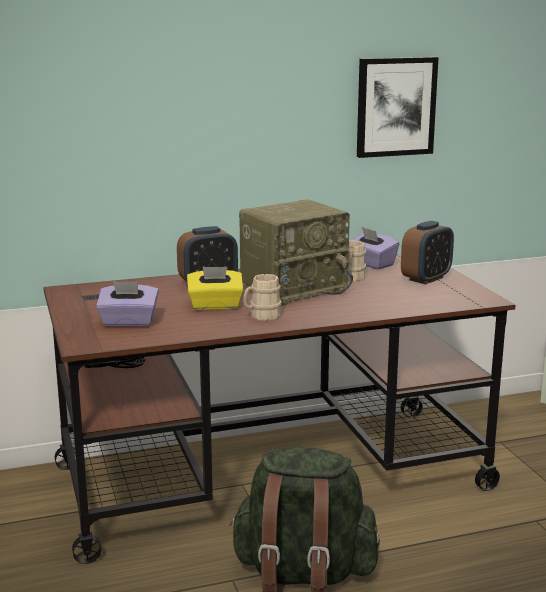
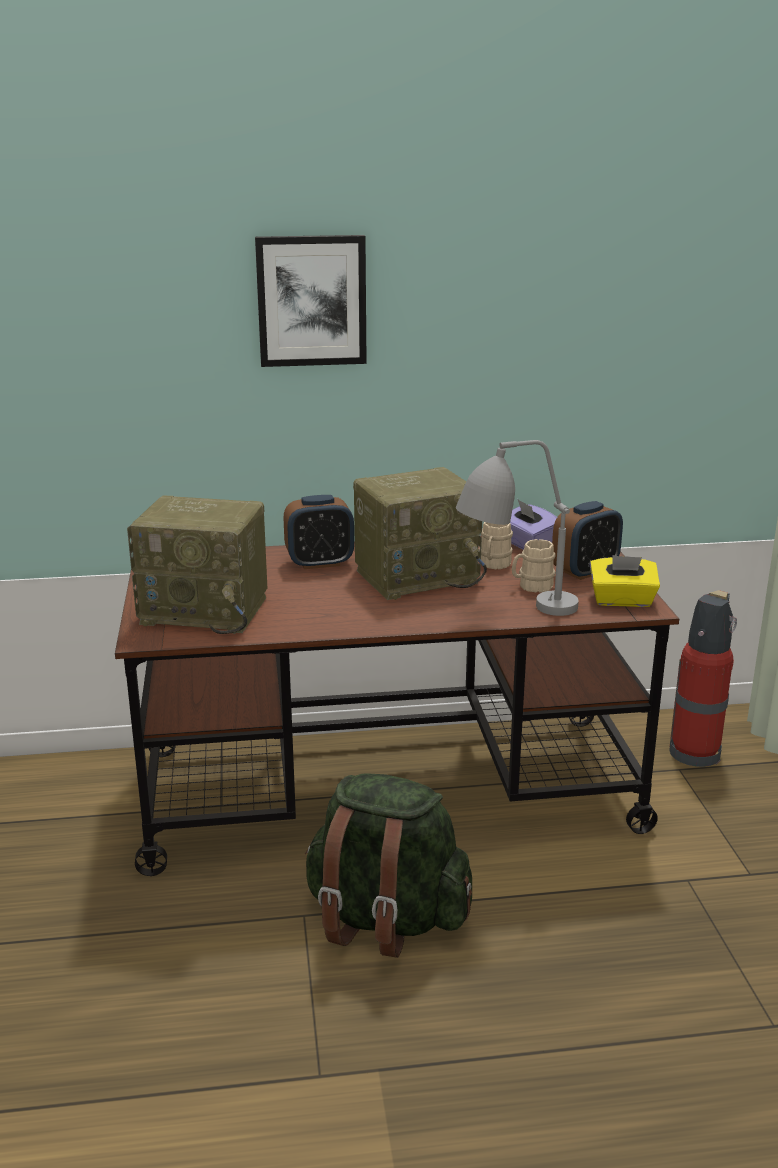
camera: 10 degrees right, 5 degrees up
(128, 322) = (207, 610): purple tissue box -> radio
(215, 306) = (315, 594): yellow tissue box -> yellow tissue box (622, 601)
(261, 316) = (362, 613): beige mug -> beige mug (531, 586)
(383, 307) = (512, 611): none -> grey table lamp
(395, 106) = (570, 351): picture -> picture (311, 301)
(508, 428) = (696, 752): none -> fire extinguisher

